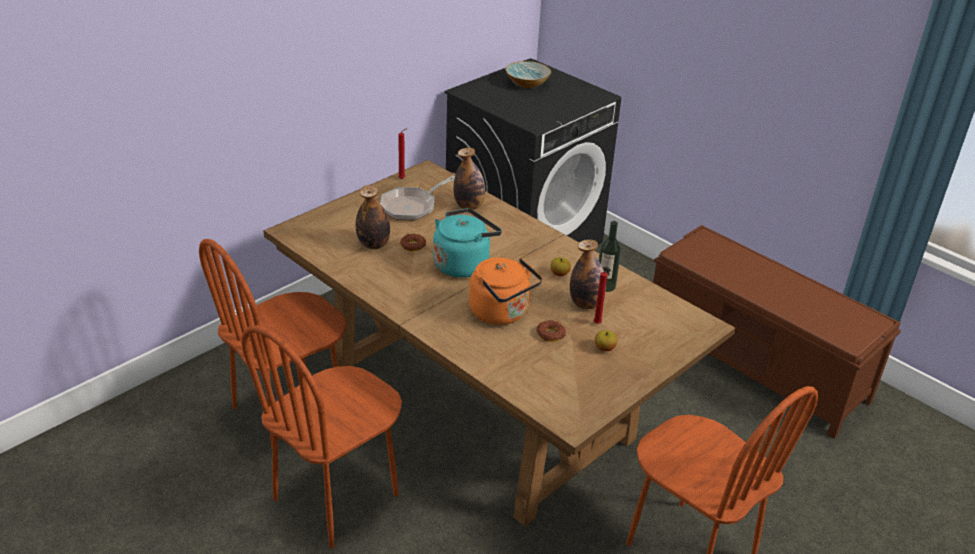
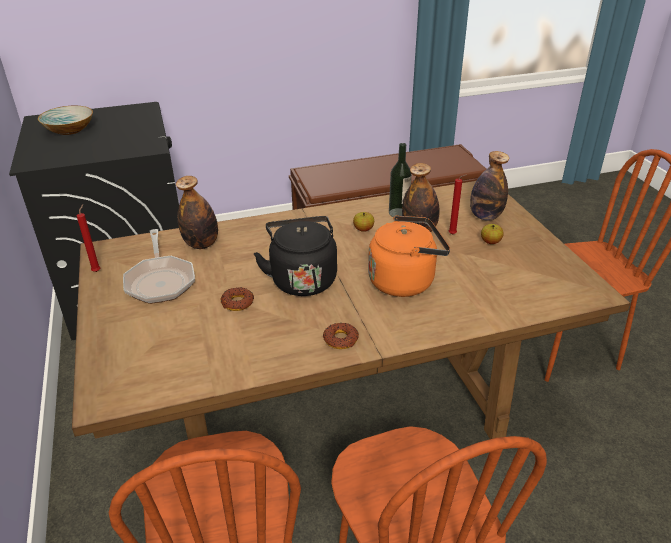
camera: 60 degrees left, 0 degrees up
(373, 244) = (208, 332): bottle -> bottle (485, 216)
(463, 264) = (302, 279): turquoise kettle -> black kettle
(550, 334) = (455, 263): donut -> donut (341, 339)

